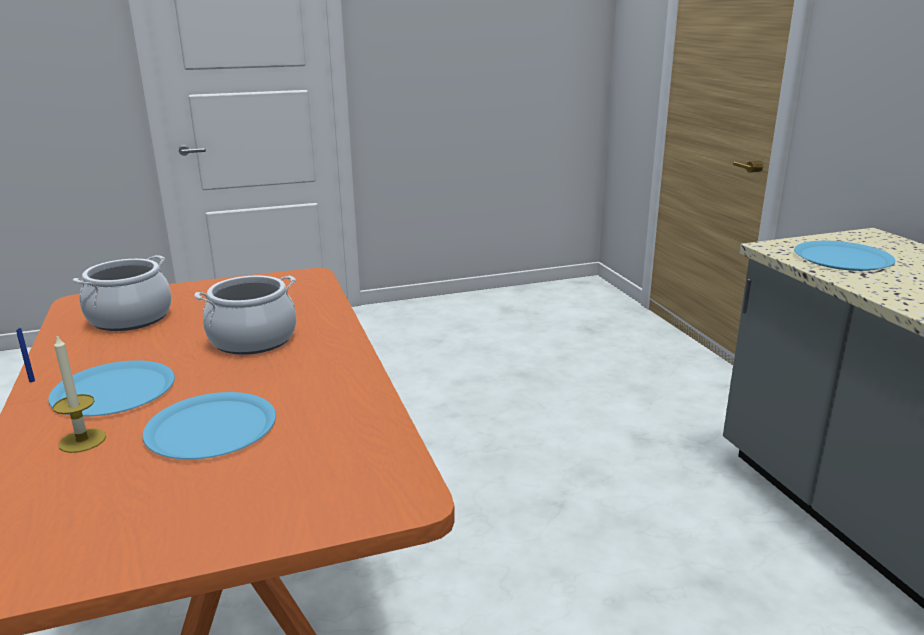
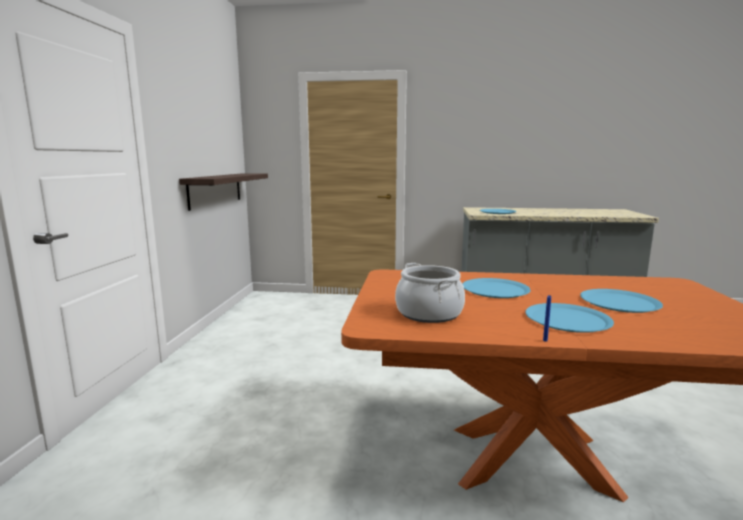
camera: 65 degrees left, 10 degrees down
(82, 440) = (641, 327): candle -> none
(252, 340) = (495, 289): cooking pot -> blue plate
(505, 113) = (215, 190): none -> shelf

